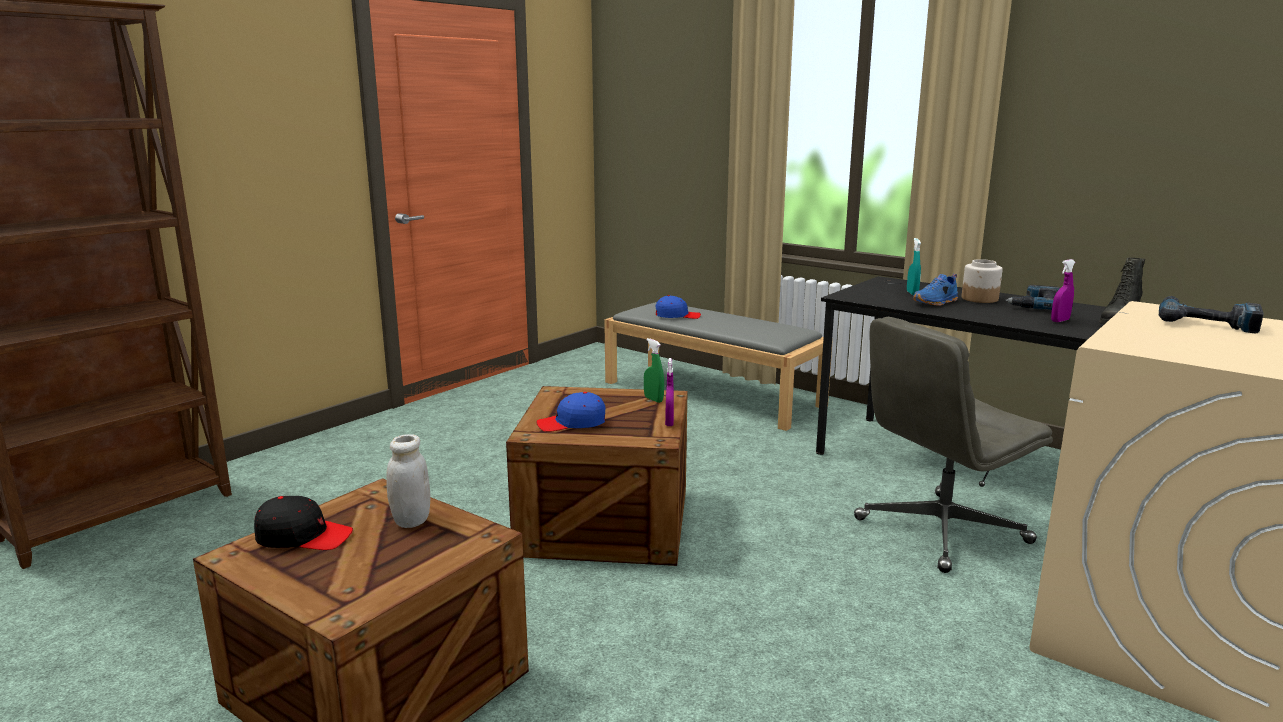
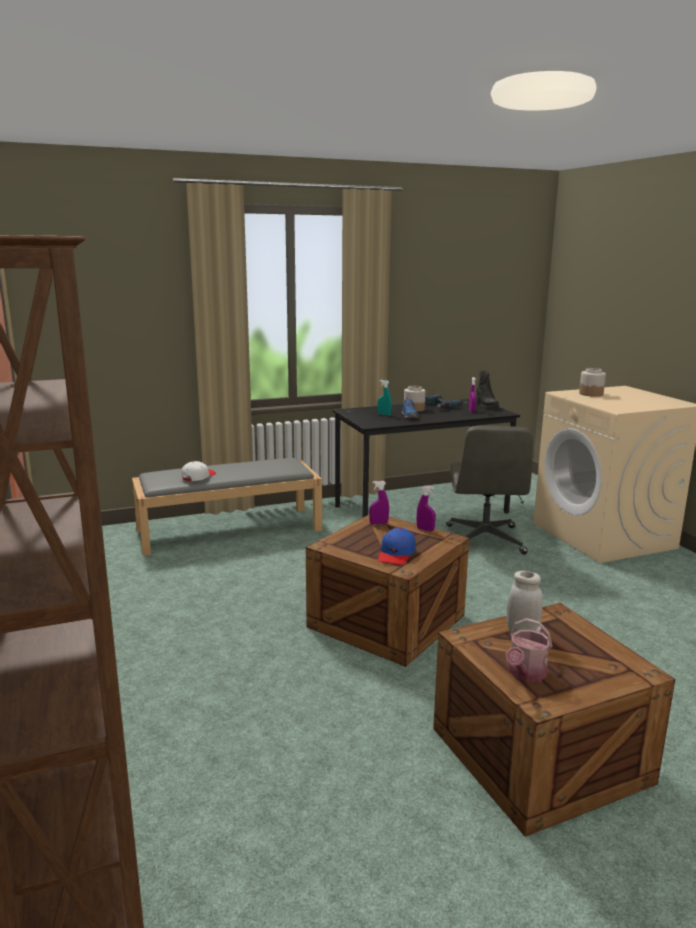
camera: 60 degrees left, 0 degrees up
(303, 537) = (525, 673): black cap -> watering can
(653, 399) = (378, 523): green spray bottle -> purple spray bottle
(677, 316) = (198, 477): blue cap -> white cap
(1206, 321) = (591, 394): power drill -> jar

